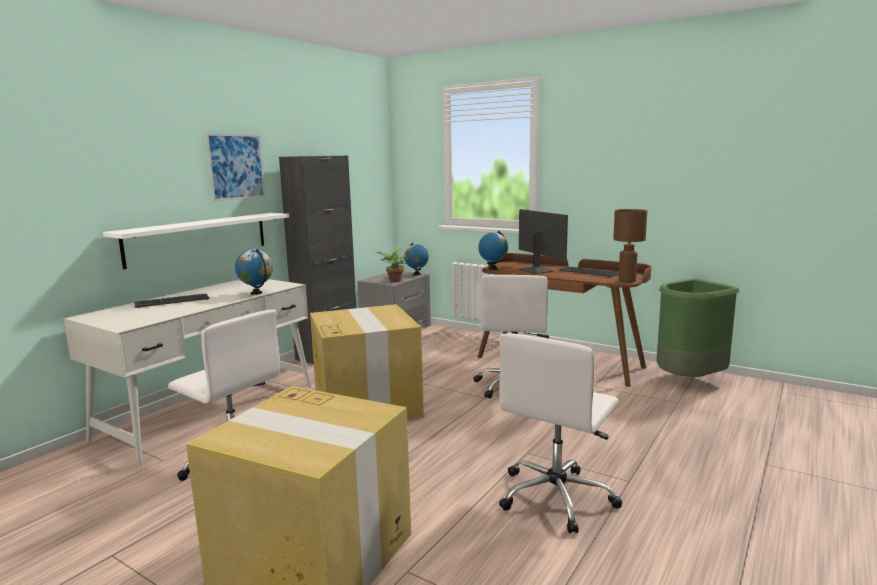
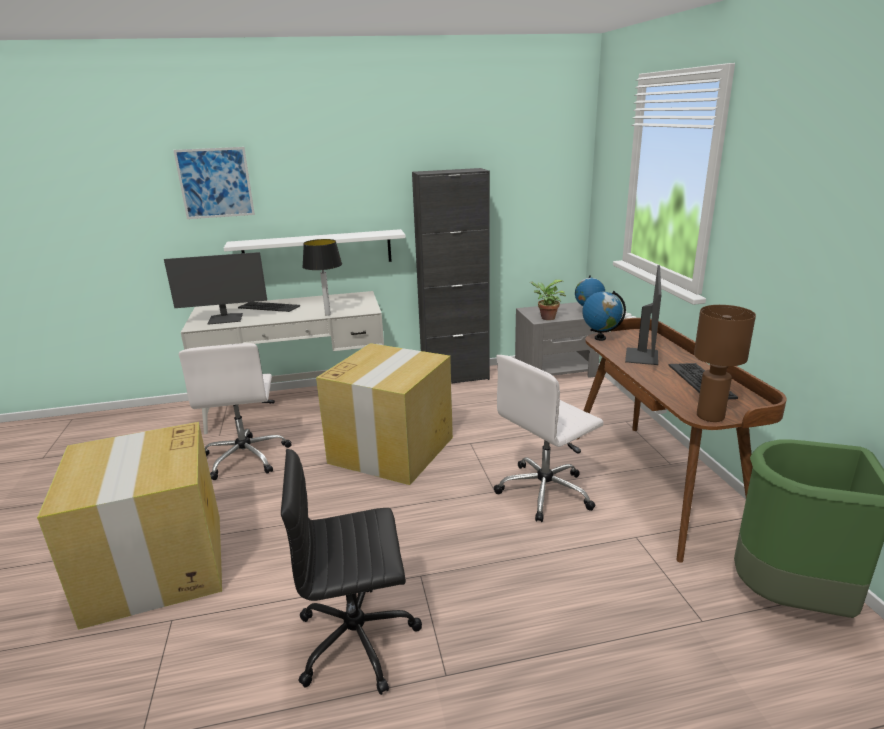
camera: 45 degrees right, 10 degrees up
(146, 316) = (225, 319): none -> monitor
(236, 166) = (361, 183): picture -> picture (215, 183)
(256, 293) = (328, 314): globe -> table lamp
(557, 497) = (359, 639): white office chair -> black office chair

